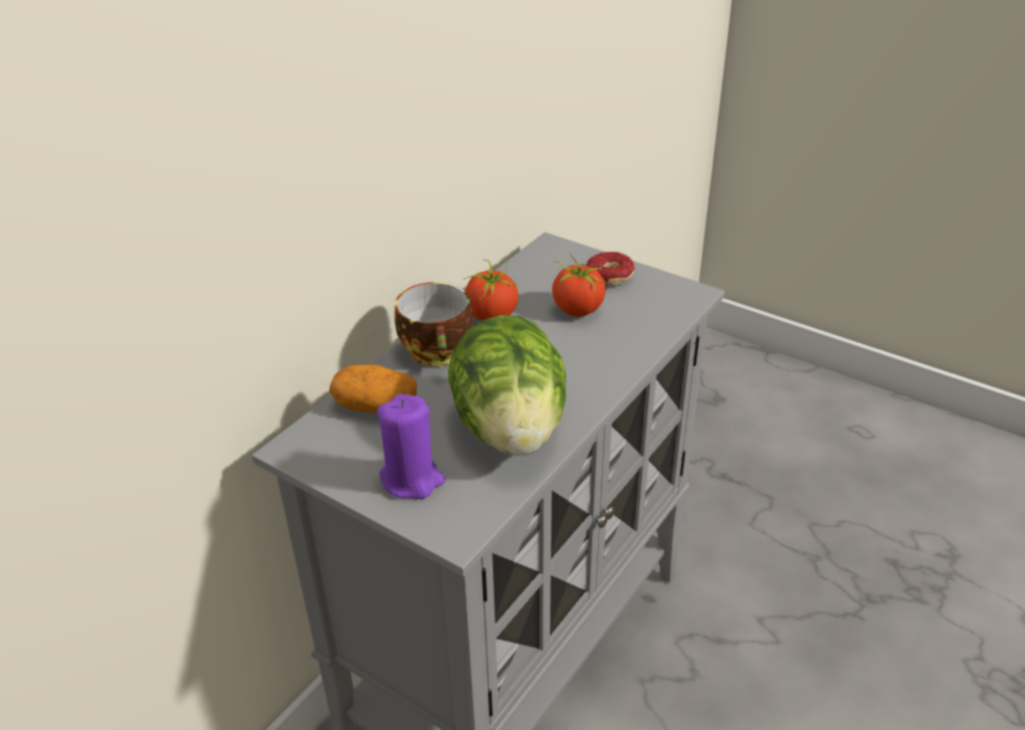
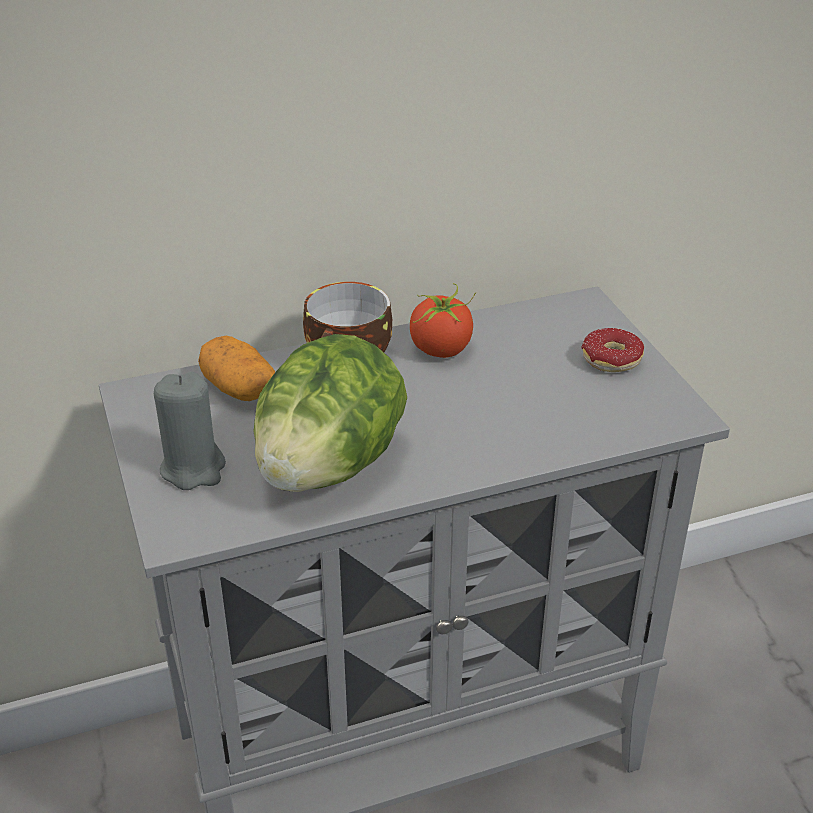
camera: 35 degrees right, 0 degrees up
(412, 479) = (193, 468): purple candle -> grey candle
(577, 309) = (534, 380): tomato -> none

